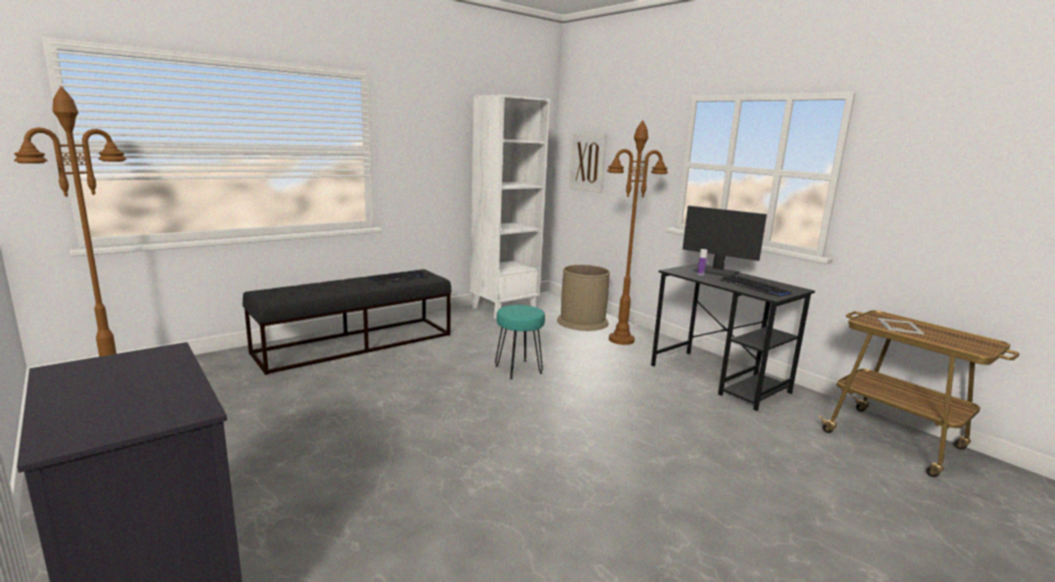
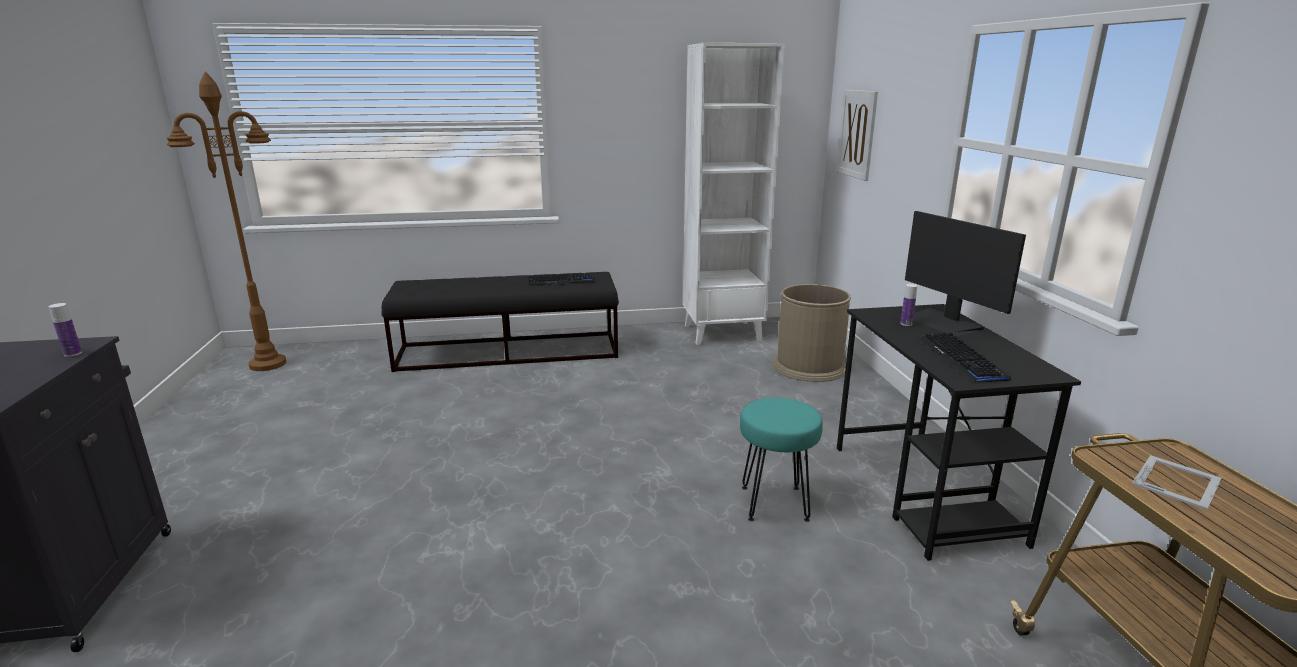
camera: 30 degrees right, 5 degrees up
(176, 360) = (73, 354): none -> bottle
(517, 369) = (645, 417): turquoise stool -> turquoise stool (773, 503)
(621, 340) = (836, 402): brown floor lamp -> none

